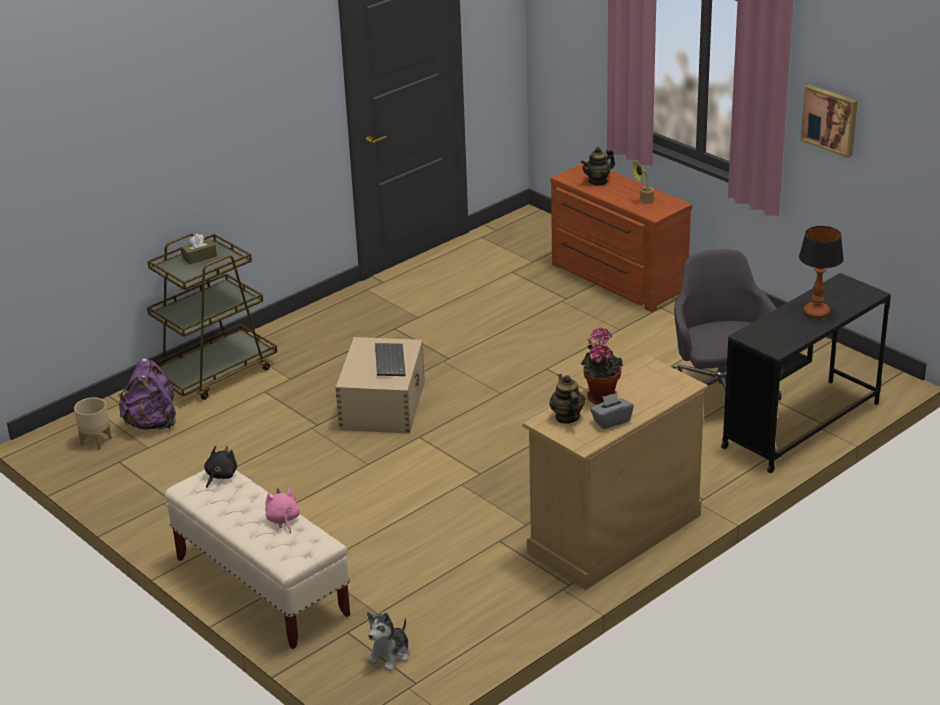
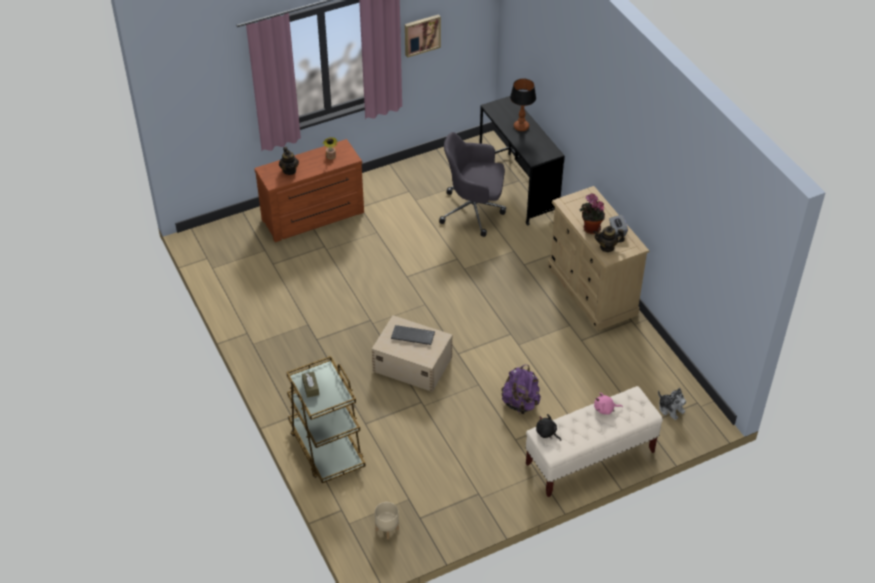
camera: 75 degrees left, 15 degrees up
(152, 423) = (378, 493): purple backpack -> purple backpack (520, 403)

